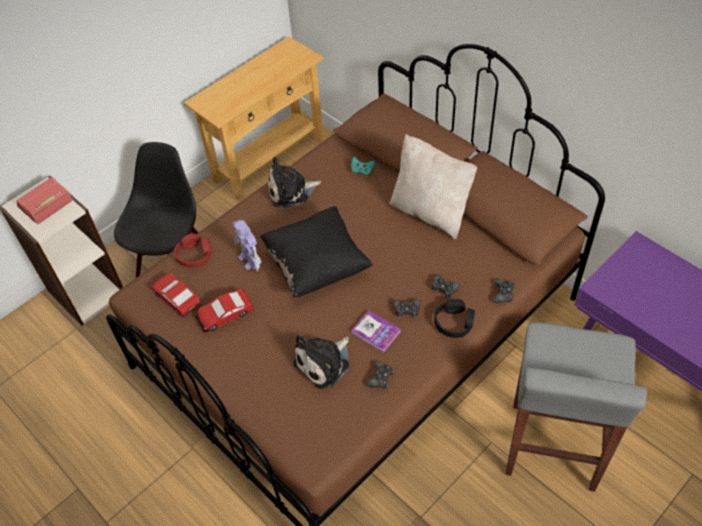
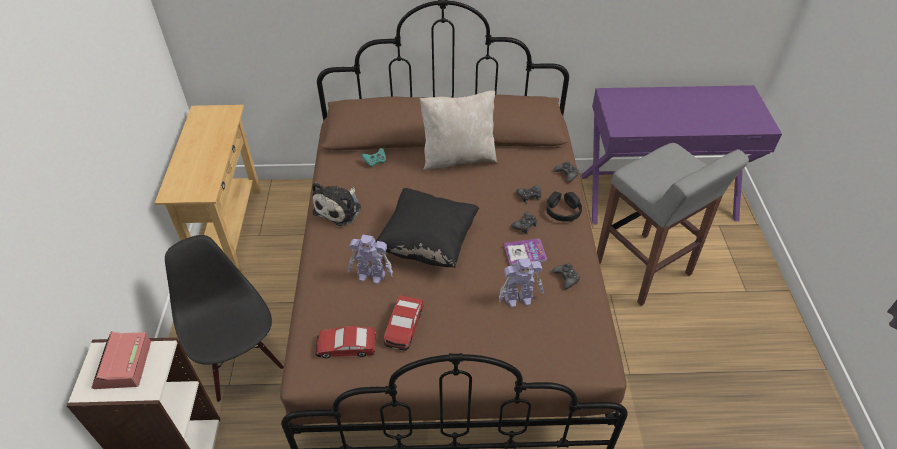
camera: 50 degrees left, 5 degrees down
(194, 255) = (319, 305): red headphones -> none
(324, 363) = (519, 299): plush toy -> toy robot

